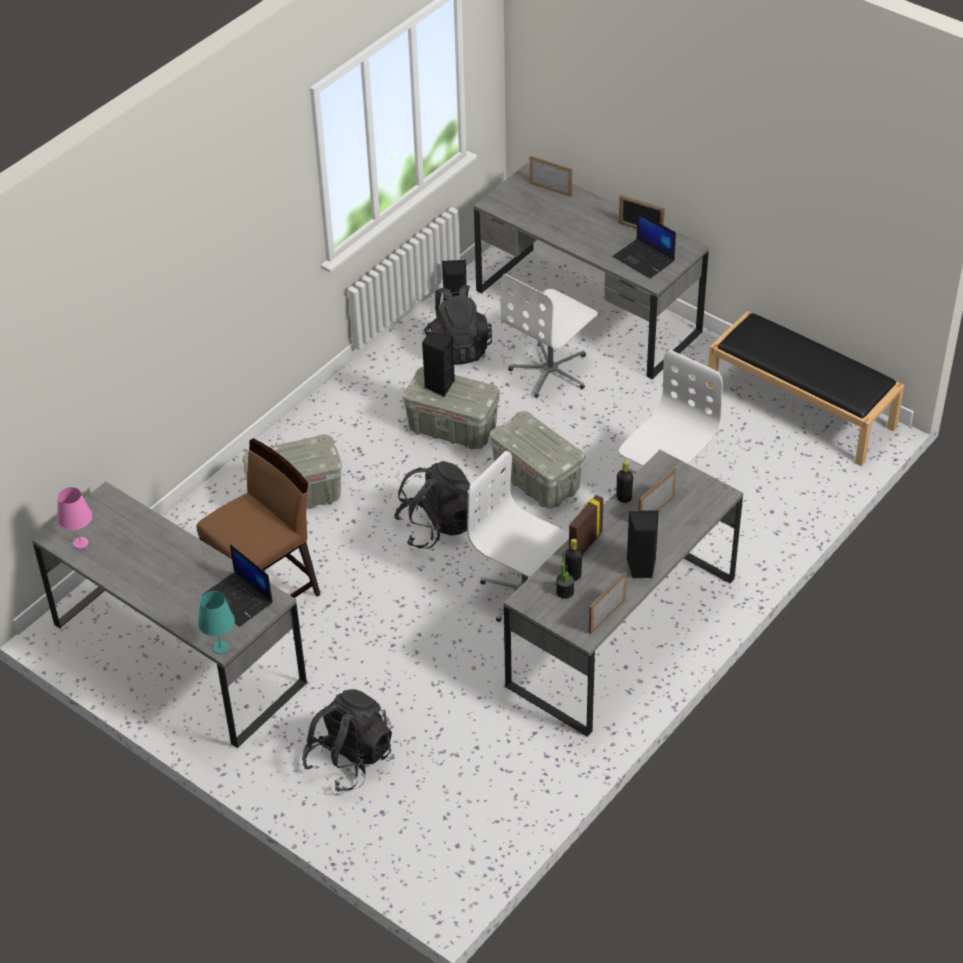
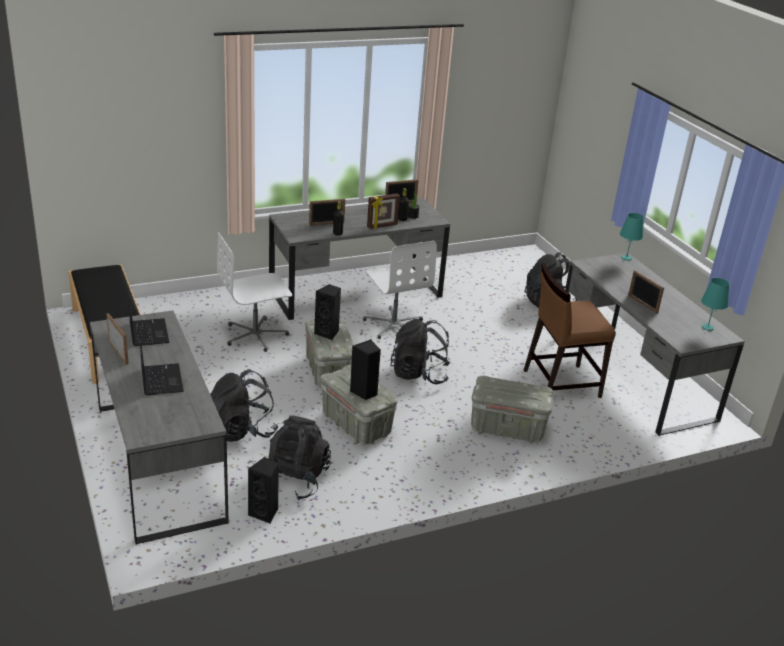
camera: 155 degrees left, 15 degrees down
(80, 543) = (707, 327): pink table lamp -> turquoise table lamp
(239, 599) = (606, 271): laptop -> laptop (161, 379)
(550, 189) = (141, 414): picture frame -> picture frame (642, 304)
(551, 371) = (242, 430): white office chair -> black backpack
(641, 568) = (362, 210): black speaker -> black speaker (328, 333)

